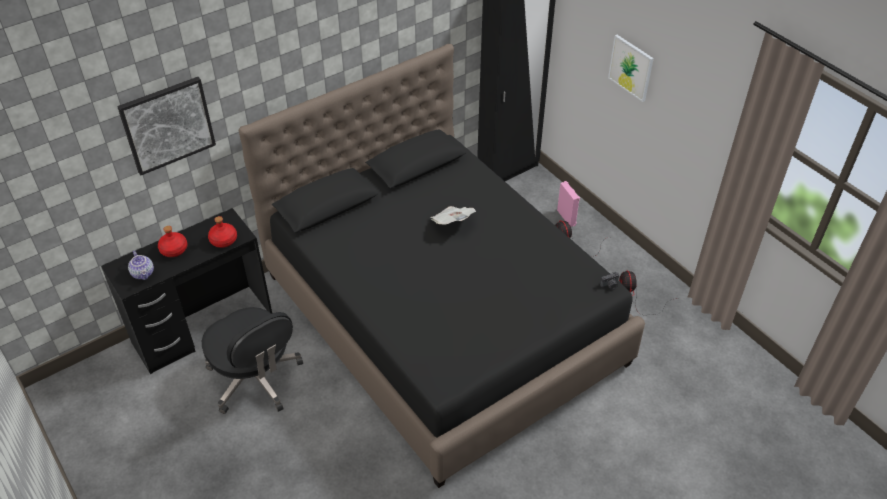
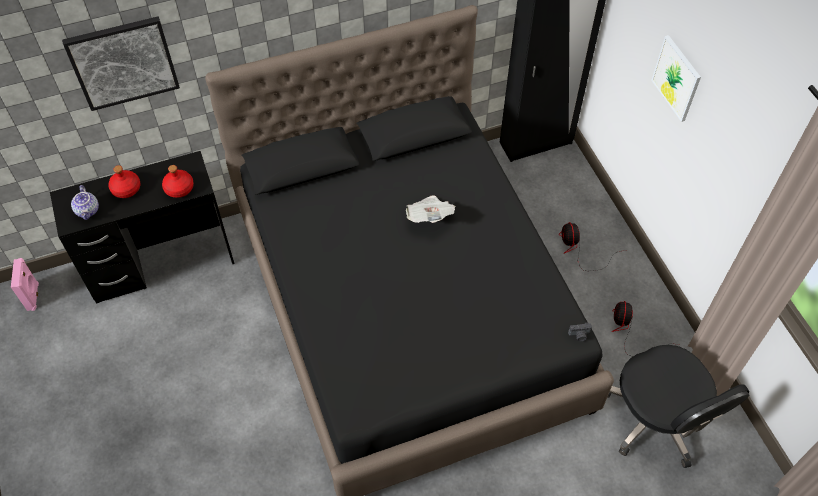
camera: 15 degrees right, 10 degrees up
(256, 379) = (196, 334): black office chair -> black office chair (657, 420)
(567, 217) = (583, 215): pink speaker -> pink speaker (33, 296)

